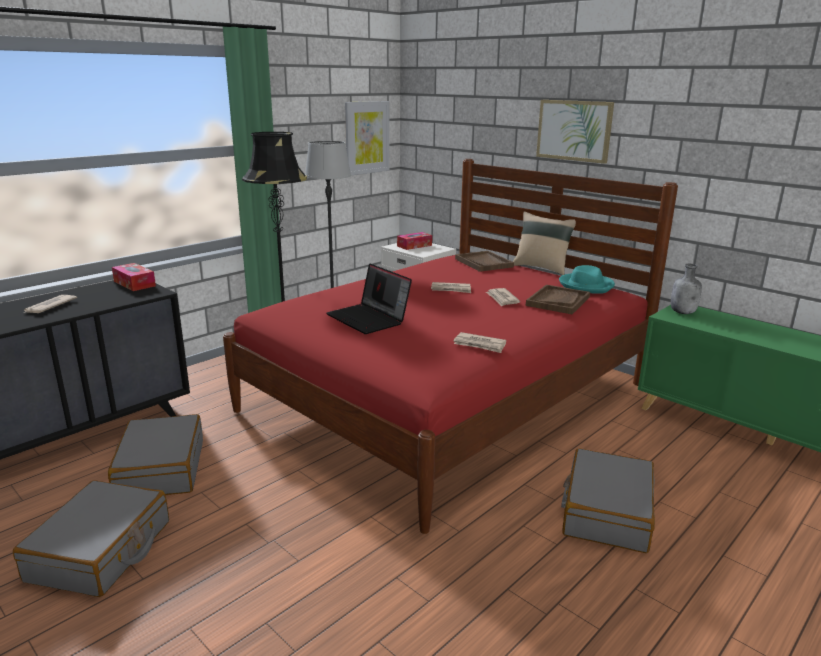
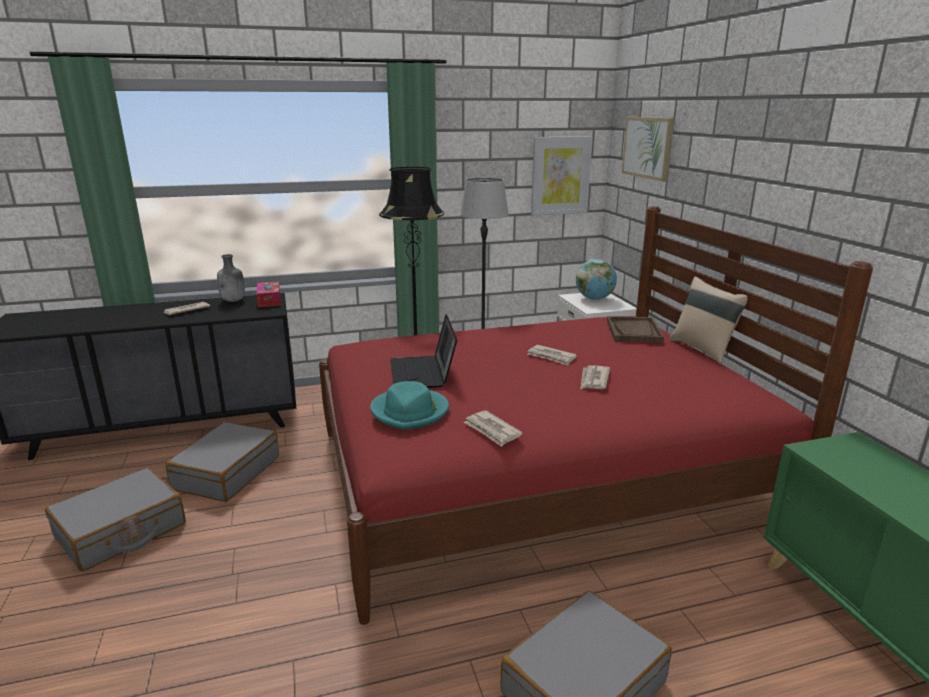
camera: 30 degrees right, 0 degrees up
(414, 246) = (594, 299): tissue box -> globe
(558, 301) = (660, 397): brown tray -> none
(574, 130) = (764, 180): picture -> picture (648, 147)
(586, 285) = (728, 383): turquoise hat -> turquoise hat (410, 412)
(683, 312) = (846, 451): grey bottle -> grey bottle (233, 300)

